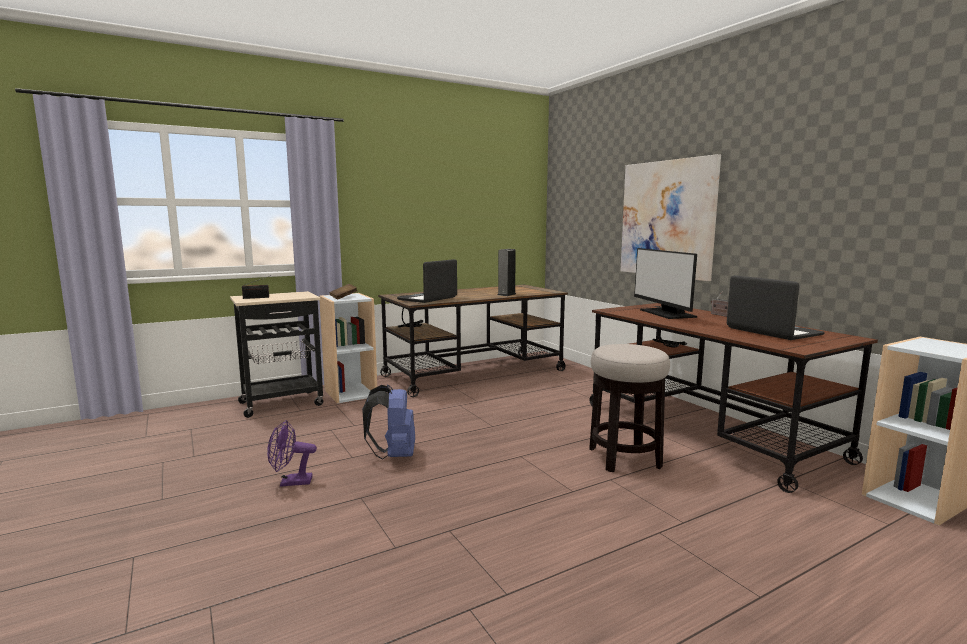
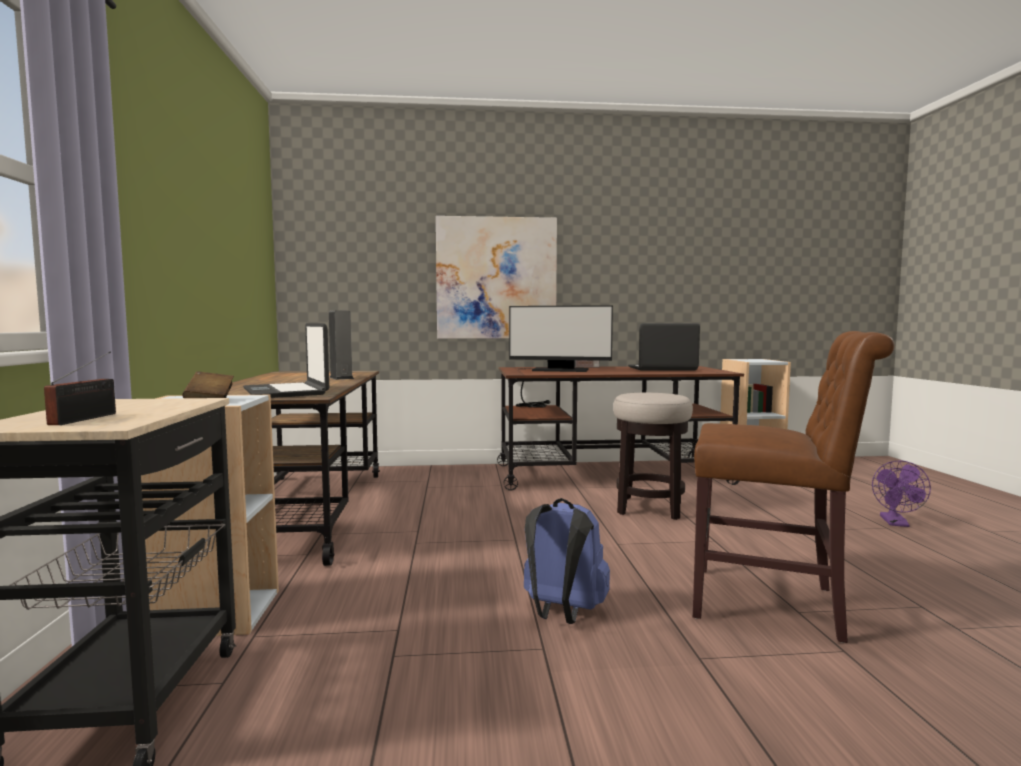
camera: 65 degrees left, 5 degrees down
(290, 482) = (618, 724): purple fan -> purple fan (896, 523)
(455, 520) = (774, 604): none -> brown chair

